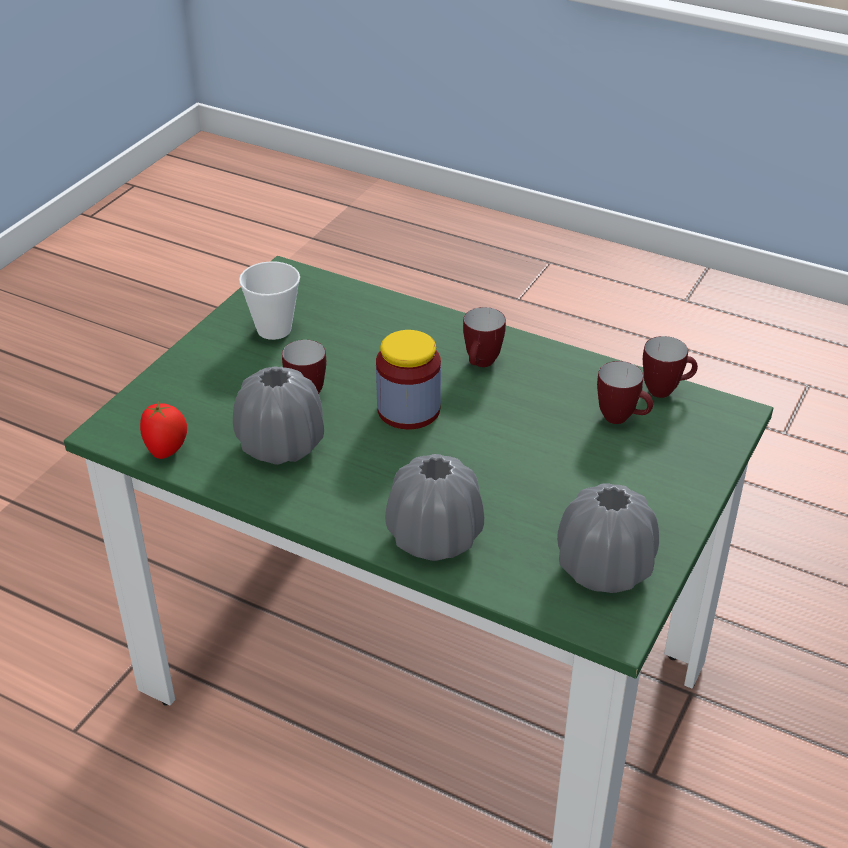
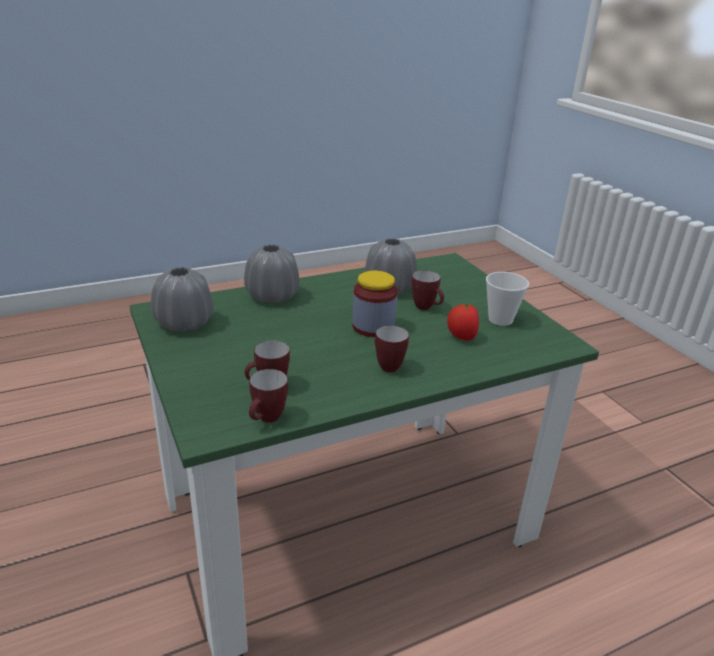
camera: 125 degrees right, 10 degrees down
(167, 450) = (419, 266): tomato -> tomato (461, 337)

